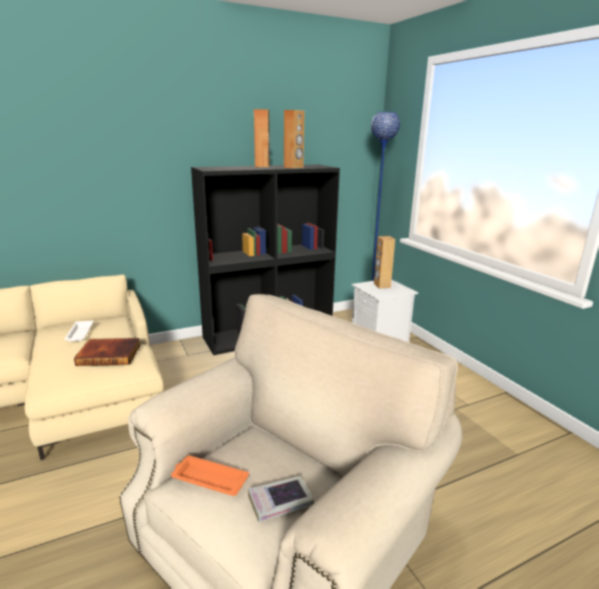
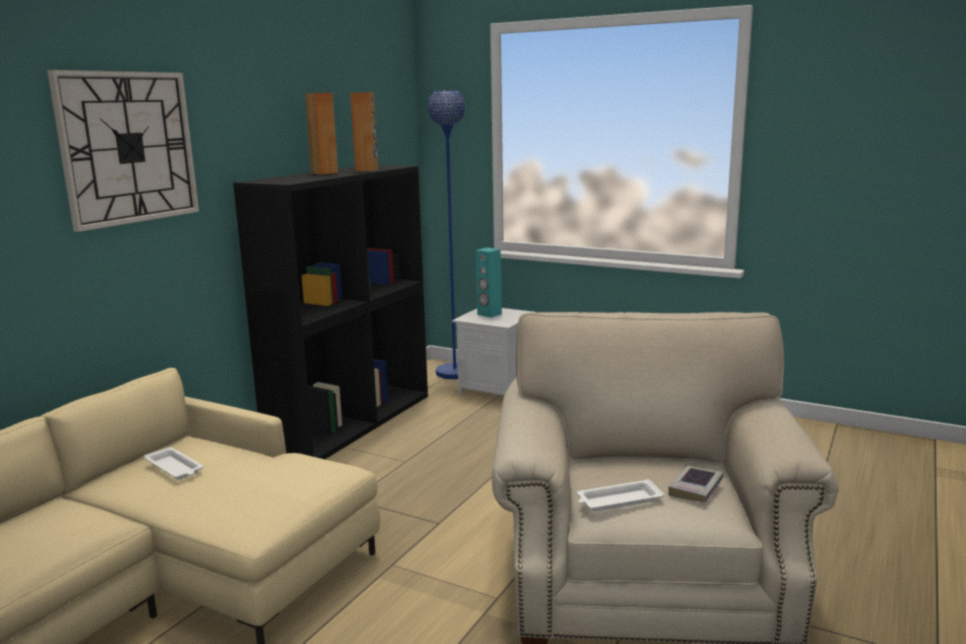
camera: 35 degrees left, 5 degrees down
(110, 354) = (275, 471): book -> none
(111, 138) = (128, 148): none -> wall clock
(208, 479) = (618, 501): orange tray -> white tray
(381, 285) = (489, 314): brown speaker -> turquoise speaker

